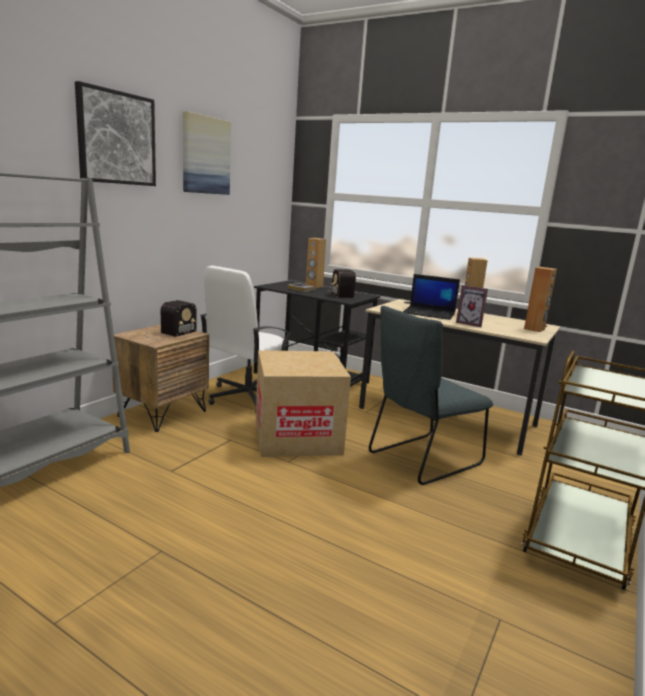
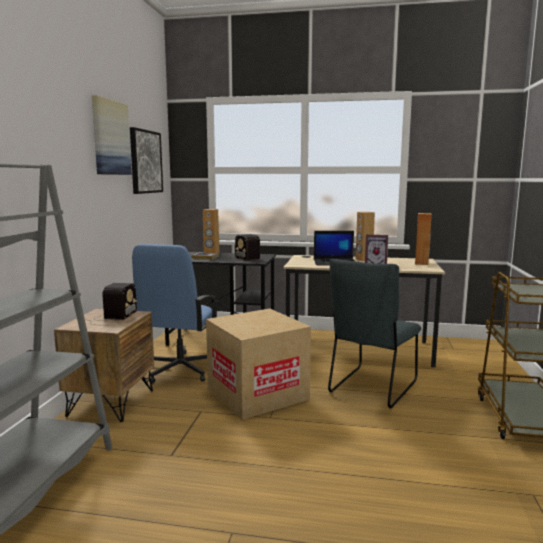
camera: 20 degrees left, 5 degrees down
(116, 138) = (43, 123): picture -> picture (145, 162)
(246, 397) = (179, 369): white office chair -> blue office chair

